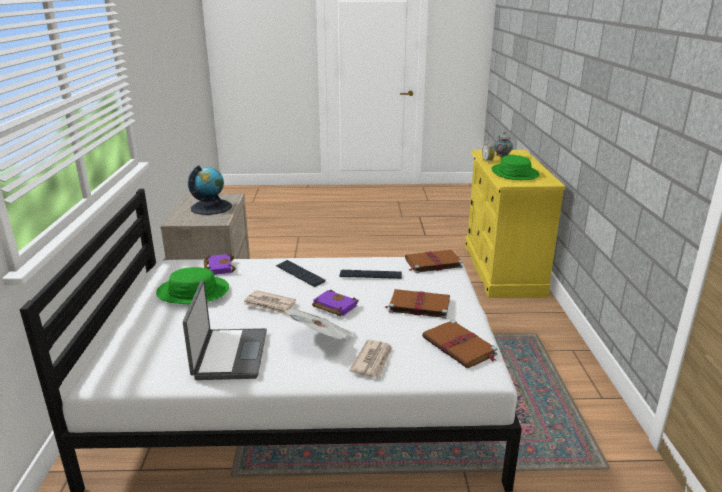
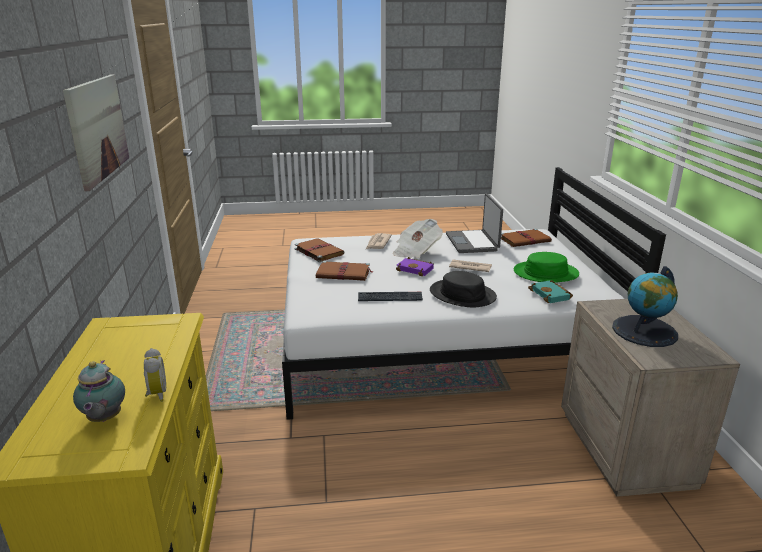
camera: 175 degrees right, 0 degrees up
(218, 267) = (551, 295): purple book -> turquoise book
(300, 274) = (462, 294): keyboard -> black hat
(432, 263) = (322, 313): brown book -> brown book (525, 240)
(514, 173) = (141, 350): green hat -> none
(634, 104) = (98, 128): none -> picture

